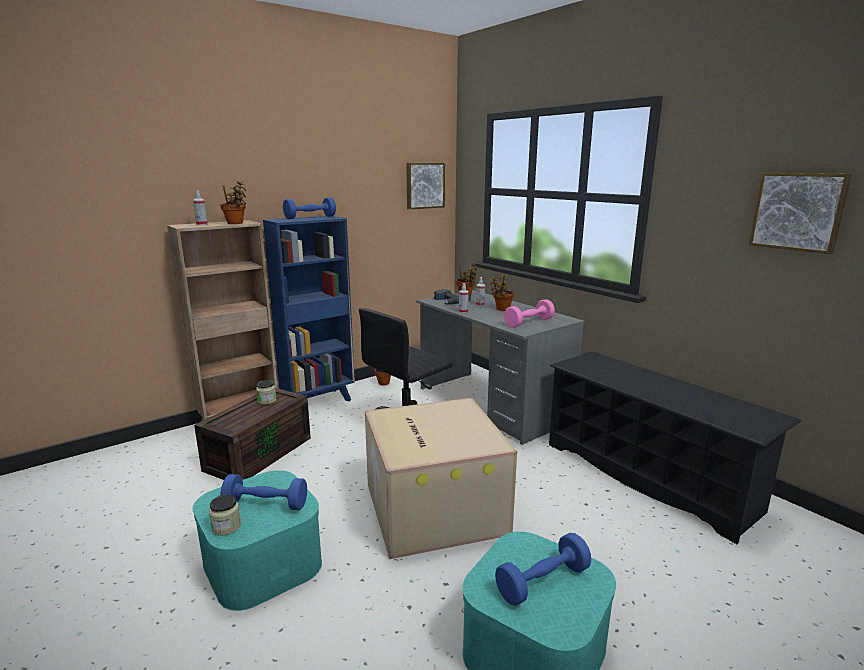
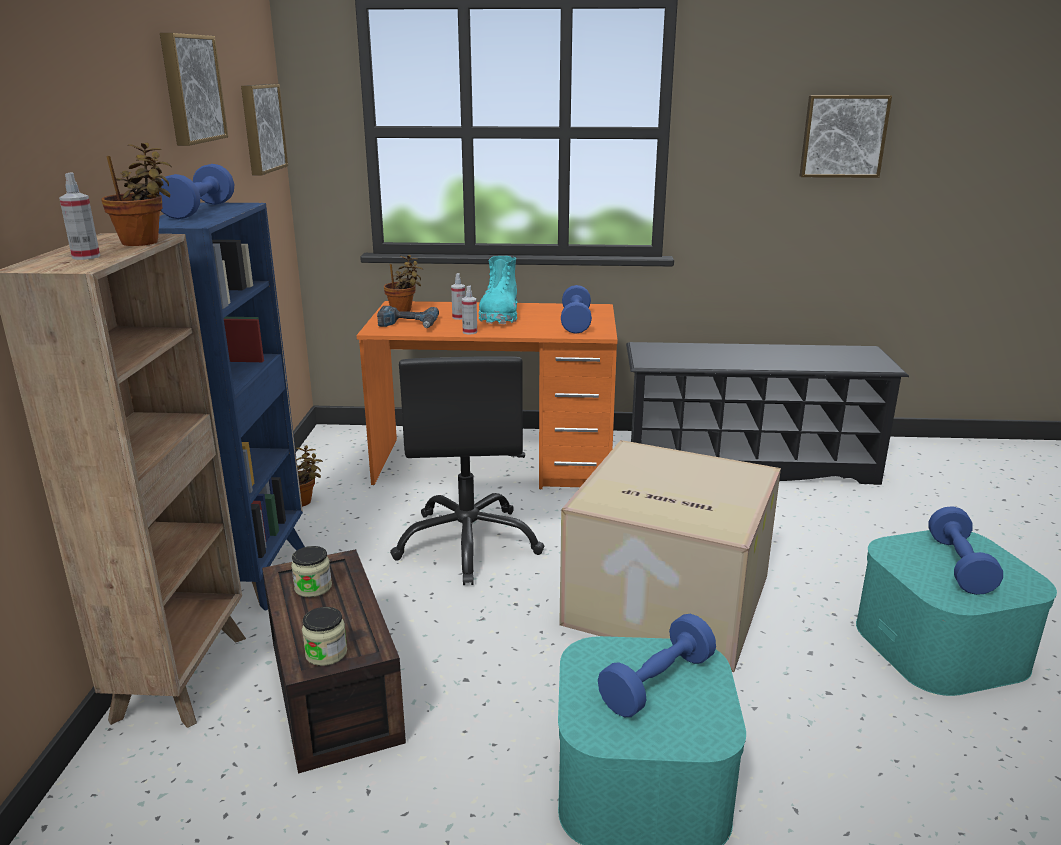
camera: 50 degrees left, 5 degrees up
(226, 526) = (682, 734): jar -> jar (326, 653)
(351, 162) = (190, 89): none -> picture
(491, 405) = (495, 465): grey desk -> orange desk
(501, 309) = (500, 316): potted plant -> turquoise boot
(529, 323) = (576, 322): pink dumbbell -> blue dumbbell

